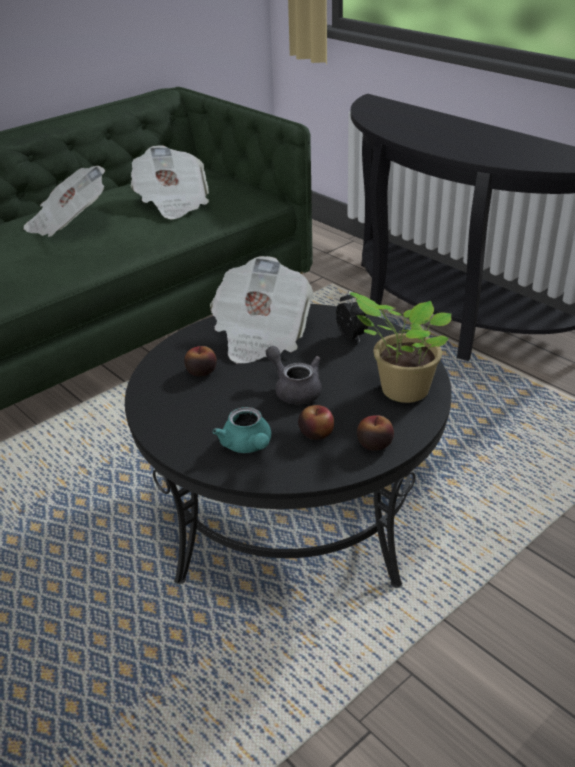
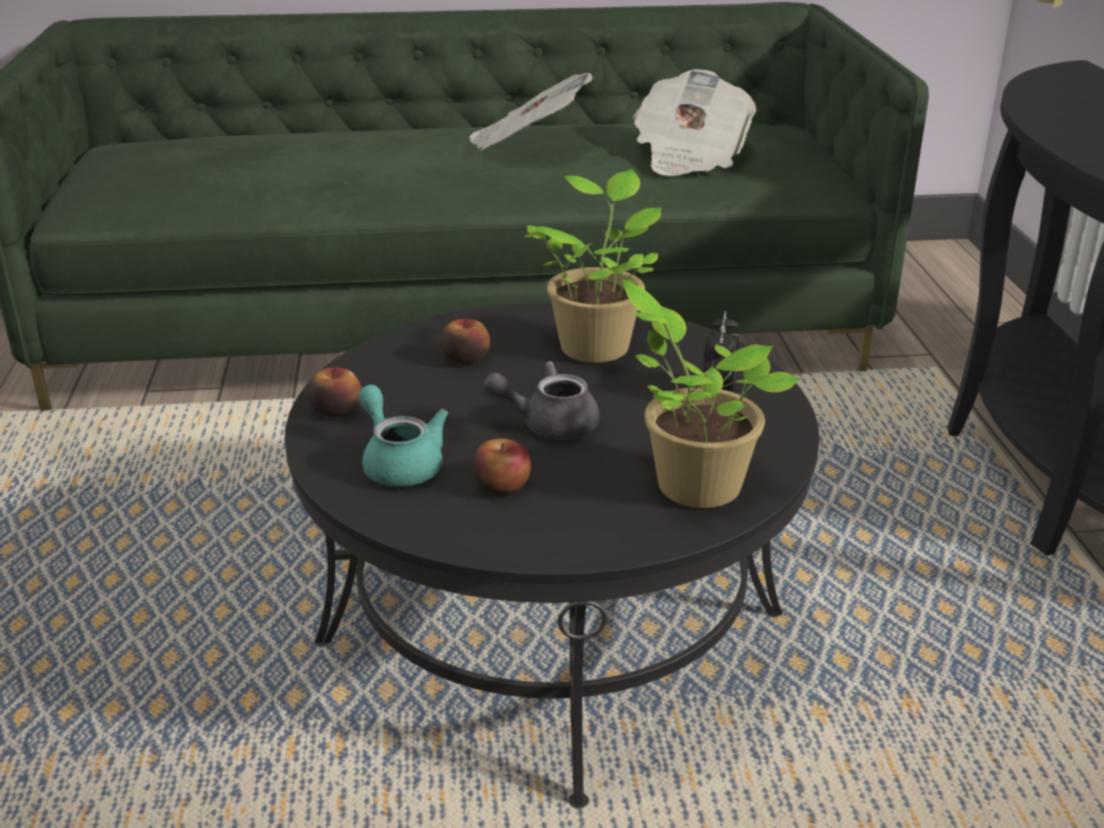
camera: 35 degrees right, 5 degrees down
(248, 446) = (399, 463): turquoise teapot -> turquoise teapot turned 135 degrees clockwise
(261, 335) = (596, 345): newspaper -> potted plant
(295, 389) = (548, 424): grey teapot -> grey teapot turned 90 degrees counterclockwise
(374, 444) = (558, 533): apple -> apple (335, 410)

